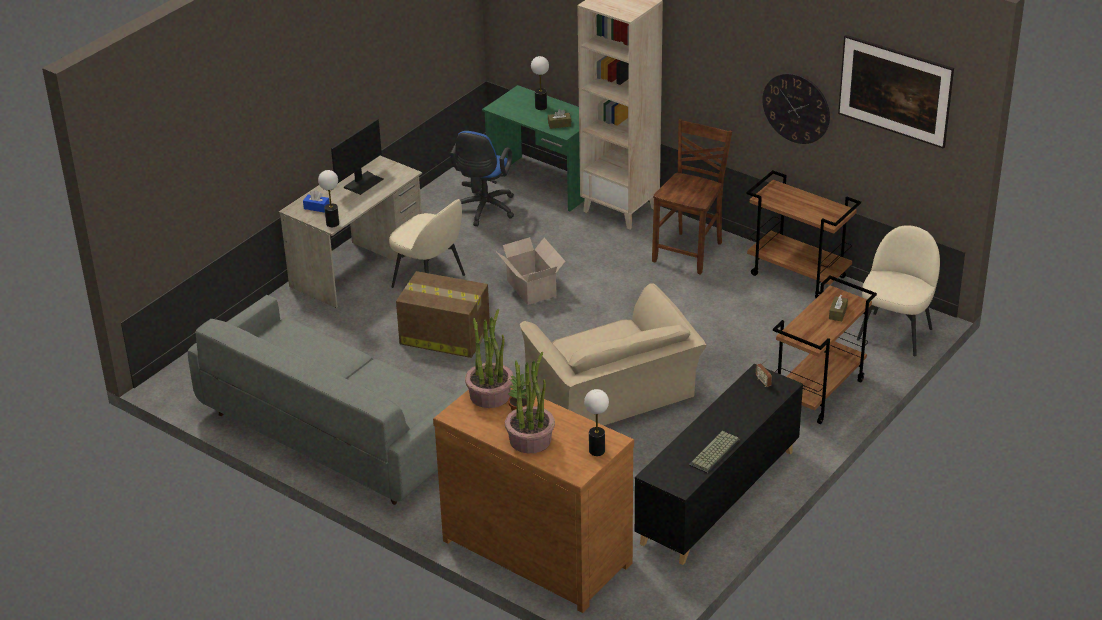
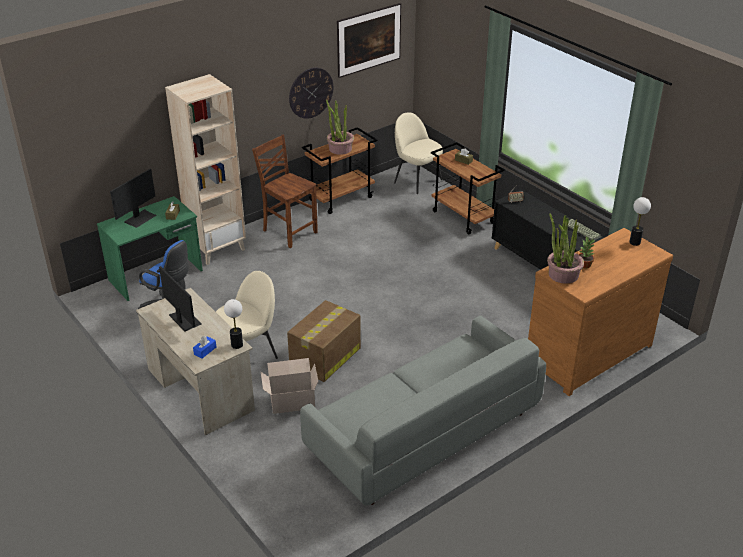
camera: 75 degrees left, 0 degrees up
(530, 439) = (618, 265): potted plant -> potted plant (340, 149)
(531, 287) = (287, 305): cardboard box -> cardboard box (291, 401)
(541, 107) = (140, 218): table lamp -> monitor
(613, 393) = (431, 292): beige armchair -> none

